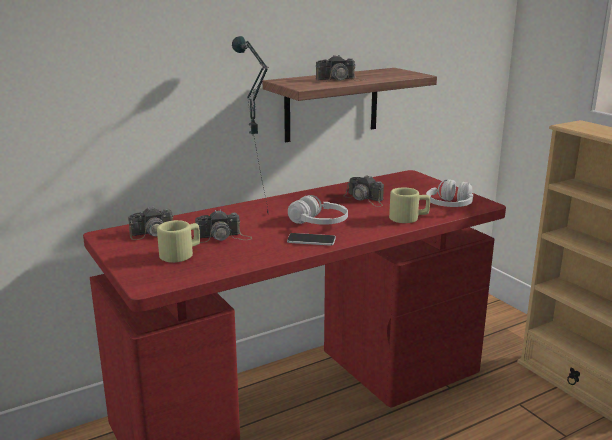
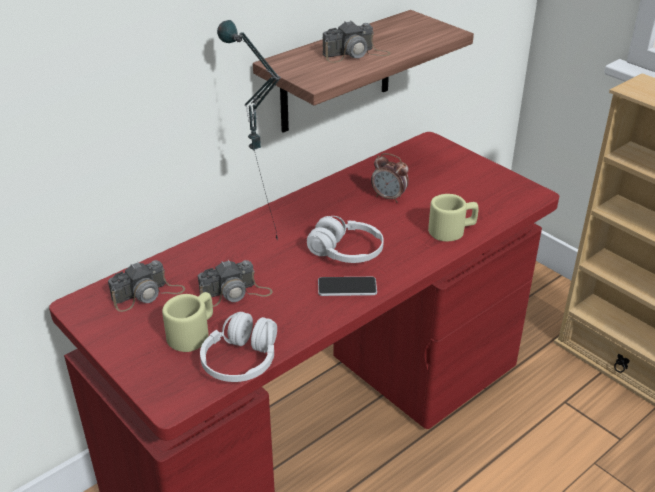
camera: 10 degrees left, 15 degrees up
(365, 199) = (389, 197): camera -> alarm clock
(450, 206) = (494, 201): white headphones -> white headphones (241, 361)

